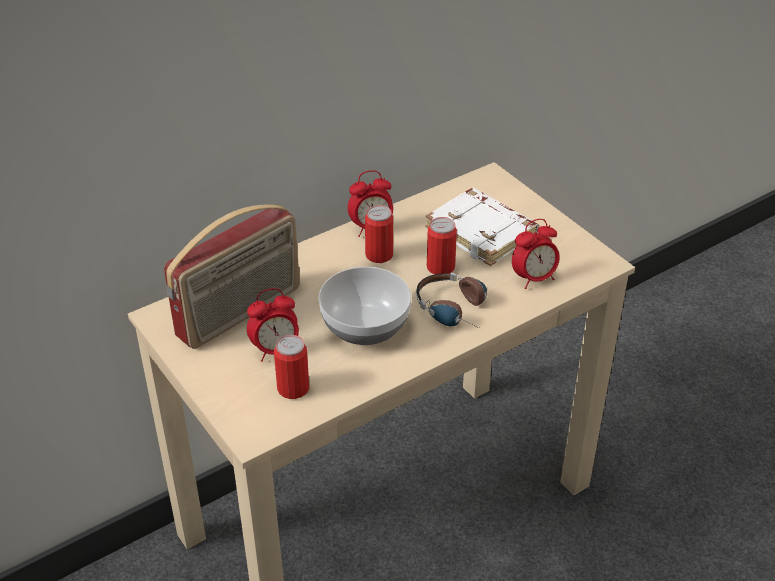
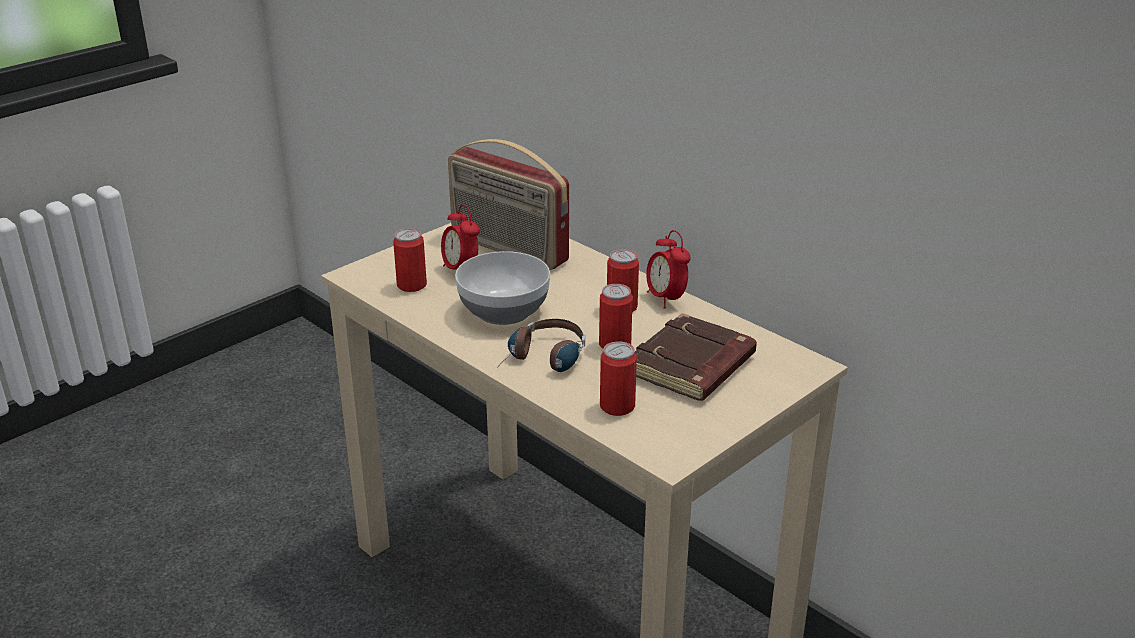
camera: 80 degrees right, 10 degrees down
(483, 232) = (692, 367): white book -> brown book
(534, 278) = (617, 406): alarm clock -> can

